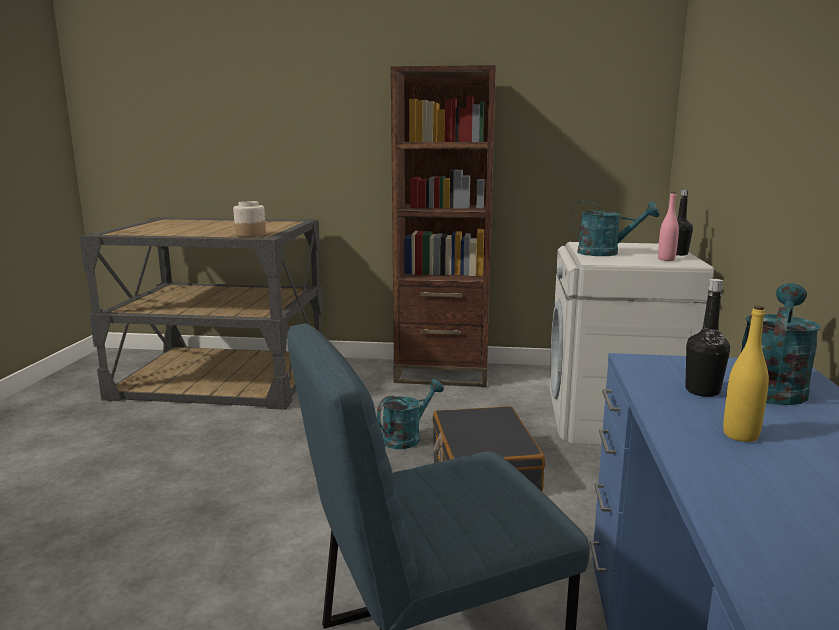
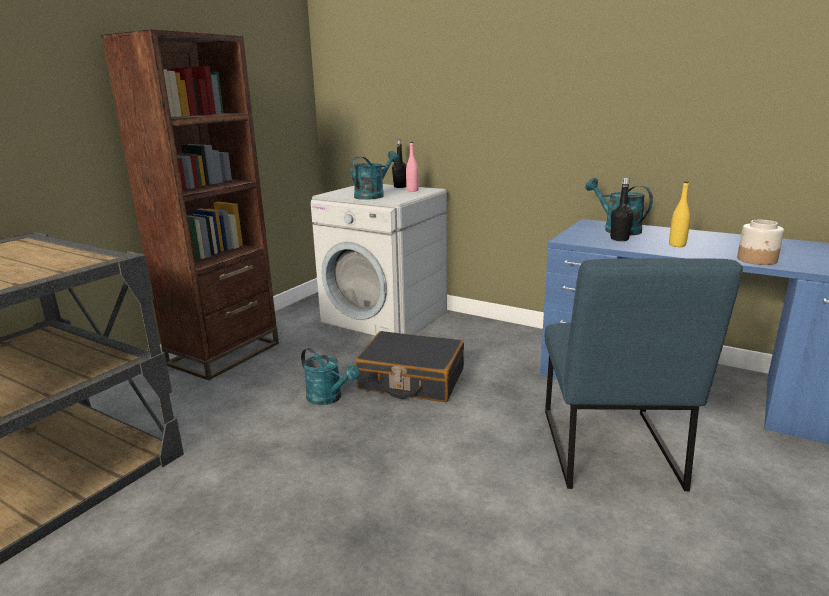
camera: 65 degrees left, 5 degrees up
(250, 234) = (78, 261): jar -> jar (757, 260)
(406, 437) = (329, 398): turquoise watering can -> turquoise watering can turned 150 degrees clockwise

